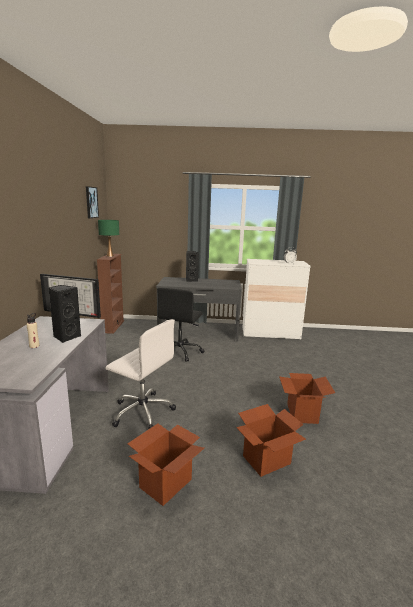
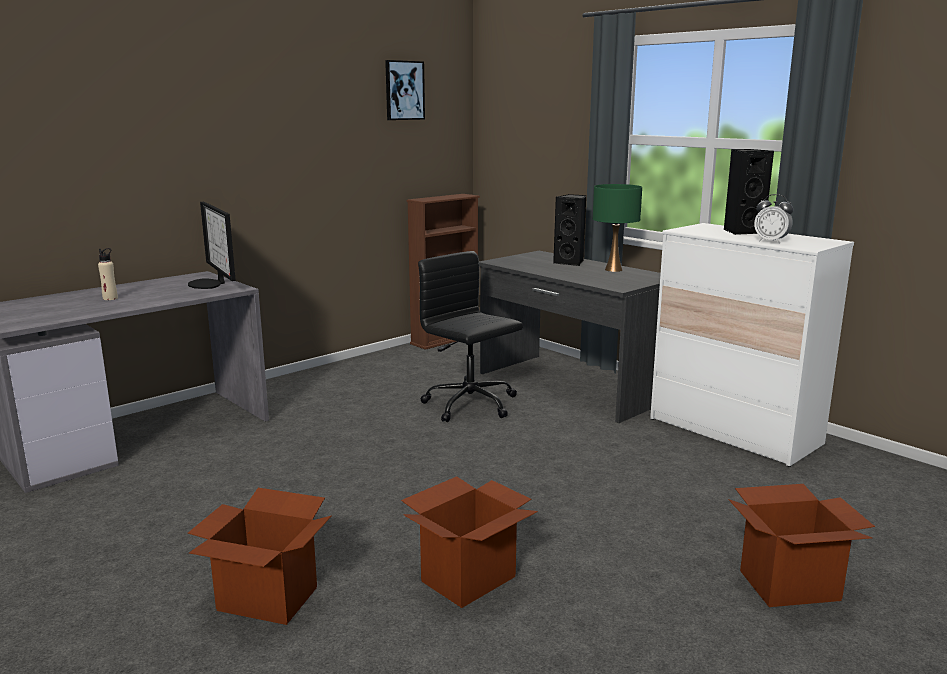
camera: 45 degrees right, 0 degrees up
(66, 337) = (160, 297): black speaker -> black speaker (742, 231)
(110, 256) = (445, 197): green table lamp -> green table lamp (613, 270)
(142, 411) = (254, 461): white office chair -> none
(166, 483) = (117, 547): cardboard box -> cardboard box (789, 585)
(180, 351) = (471, 405): black office chair -> black office chair turned 75 degrees clockwise

